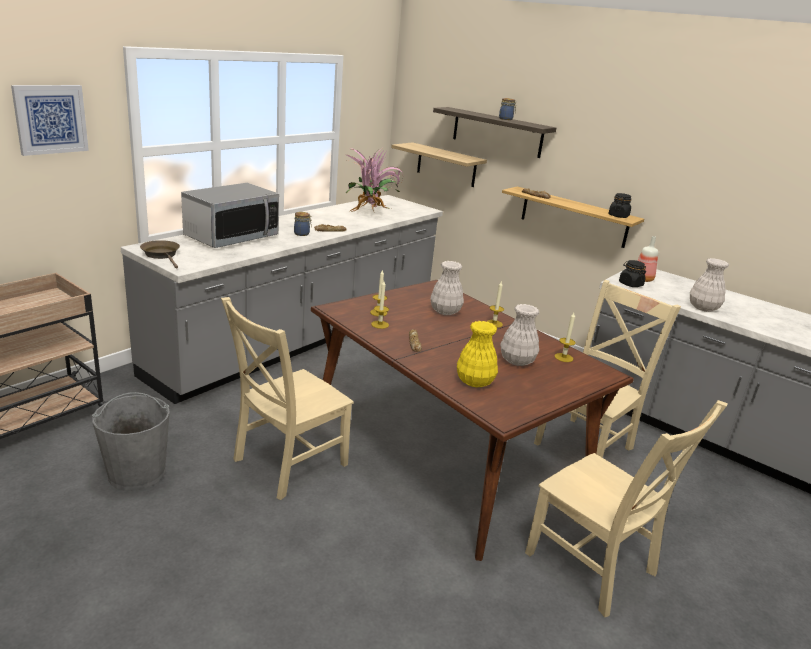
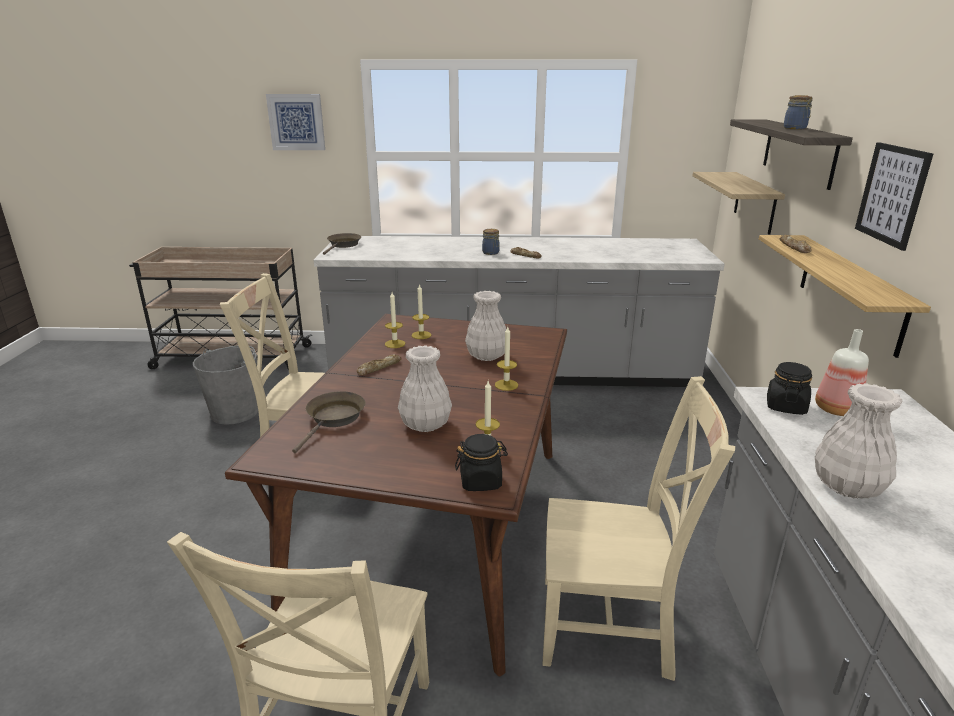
camera: 55 degrees right, 0 degrees up
(231, 237) = (426, 244): microwave -> none
(371, 213) = (618, 250): potted plant -> none
(474, 381) = (334, 419): yellow vase -> brown frying pan
(600, 161) = (892, 194): none -> picture
(618, 216) = (874, 292): black jar -> black jar (481, 481)

